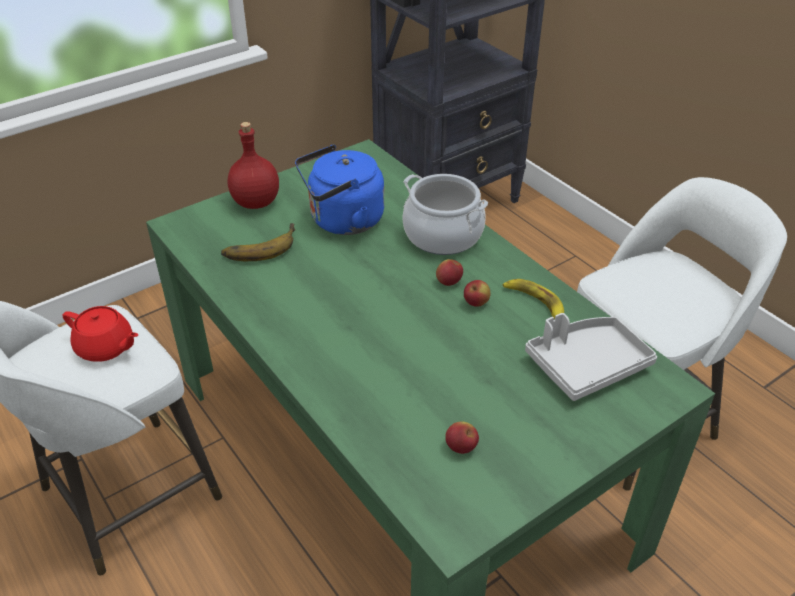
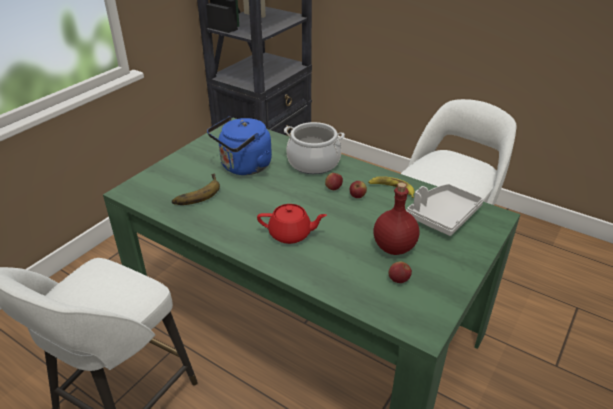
camera: 20 degrees left, 5 degrees down
(106, 347) = (107, 285): red teapot -> red teapot (291, 234)
(256, 201) = (177, 167): red bottle -> red bottle (394, 247)

